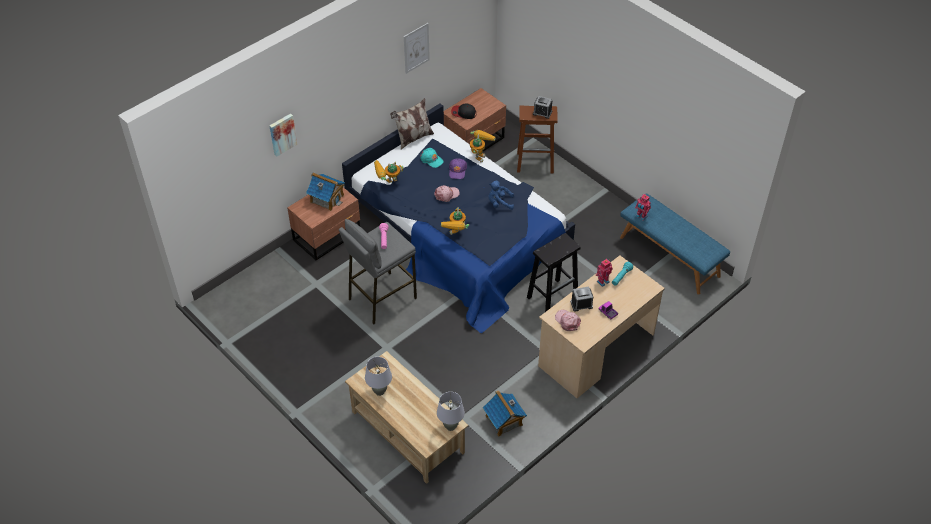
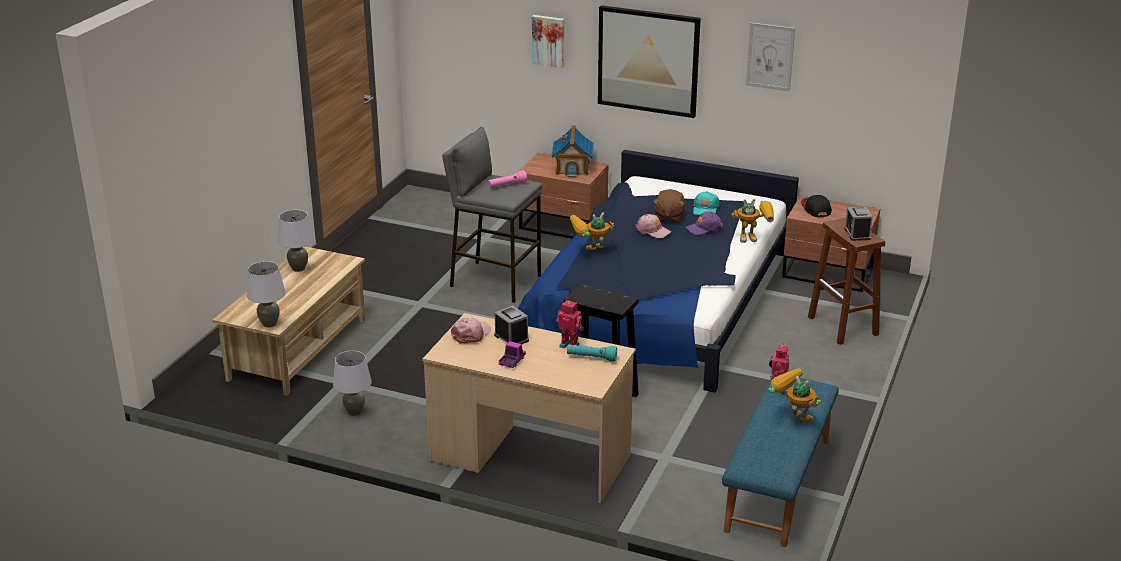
camera: 65 degrees right, 20 degrees down
(347, 100) = (648, 61): none -> picture
(388, 184) = (632, 193): toy robot -> toy robot (791, 418)
(413, 138) = (732, 192): pillow -> none
(432, 180) = (668, 217): none -> brown plush toy
(499, 203) = (674, 267): blue plush toy -> none
(504, 421) = (354, 412): toy house -> grey table lamp

